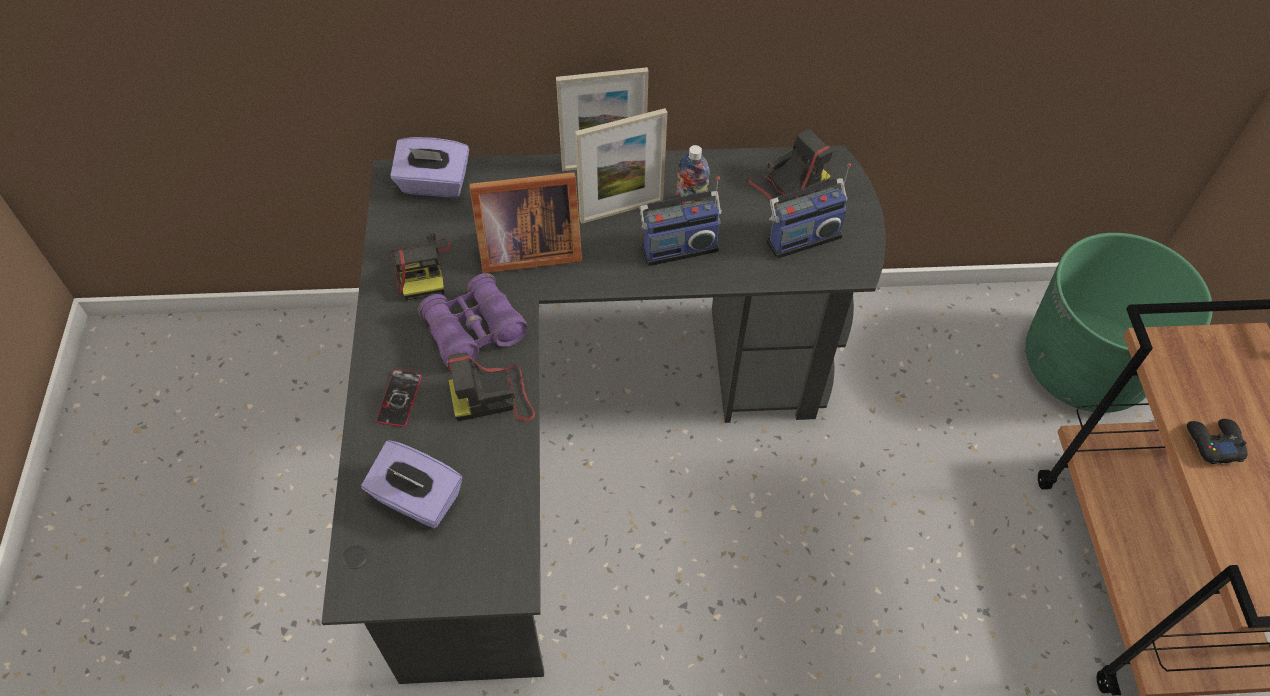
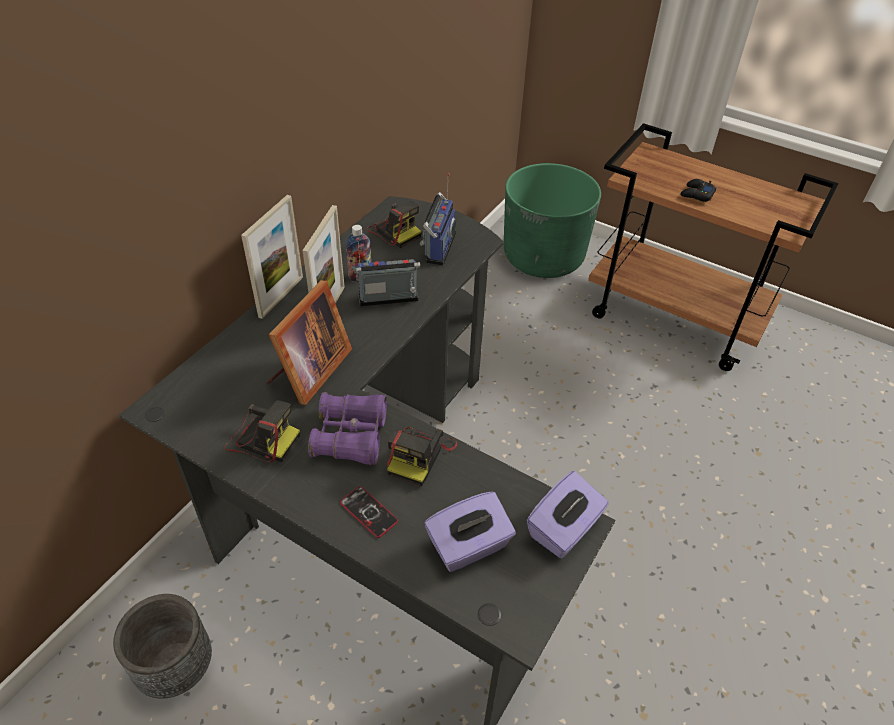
camera: 55 degrees left, 10 degrees down
(313, 395) = (176, 668): none -> grey planter
(434, 184) = (190, 390): purple tissue box -> purple tissue box (564, 529)
(678, 246) = (388, 300): radio -> radio turned 120 degrees counterclockwise
(789, 185) = (394, 231): camera -> camera turned 135 degrees clockwise

